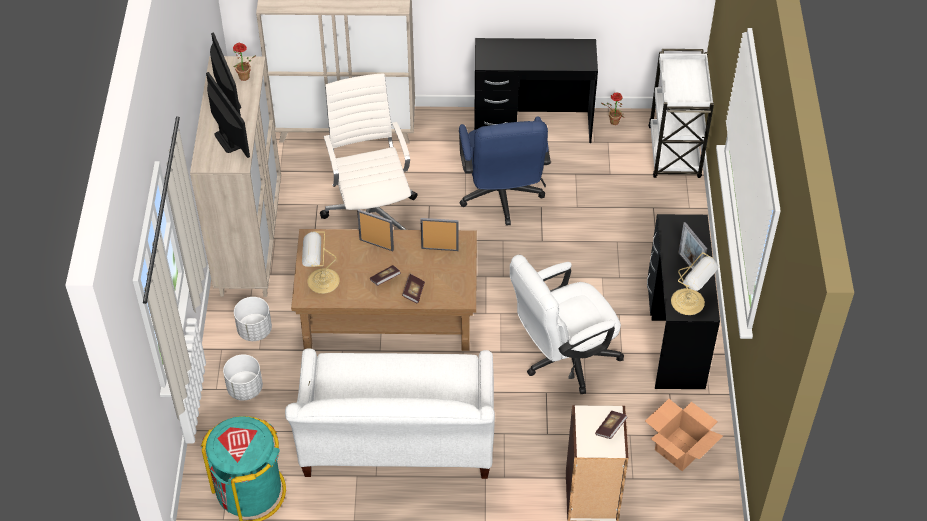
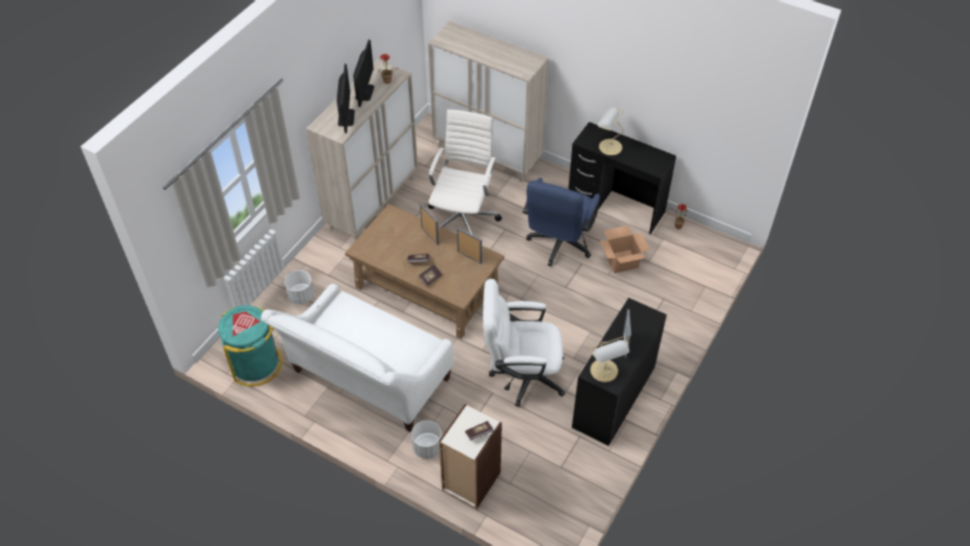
camera: 30 degrees right, 0 degrees up
(254, 330) = (334, 261): white planter -> white planter (427, 447)
(321, 281) = (376, 244): table lamp -> table lamp (609, 146)
(674, 154) = (707, 267): white cart -> none
(680, 449) = (558, 480): cardboard box -> cardboard box (621, 261)

